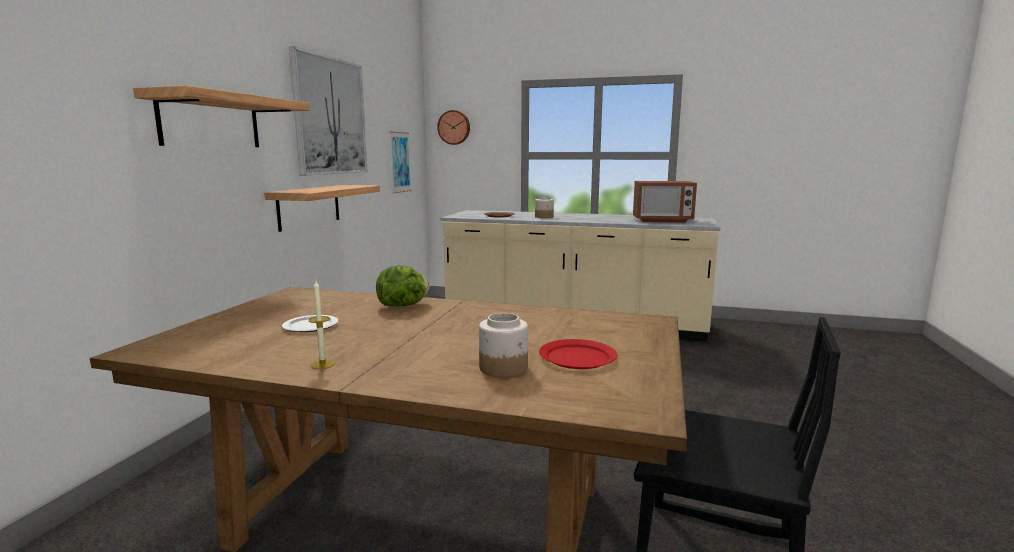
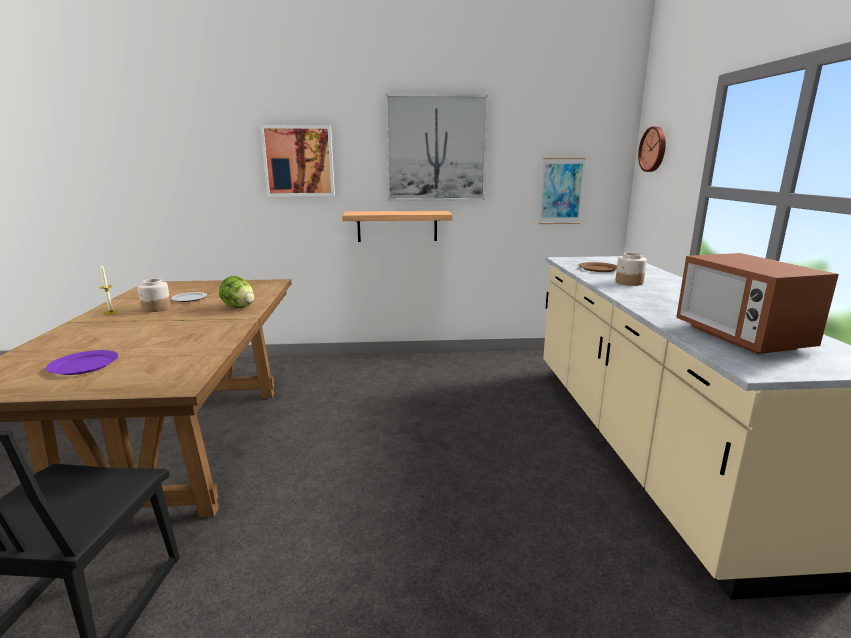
camera: 70 degrees right, 5 degrees up
(211, 122) = (299, 161): shelf -> picture
(504, 368) = (76, 348): jar -> jar (156, 308)
(577, 357) = (84, 365): red plate -> purple plate

